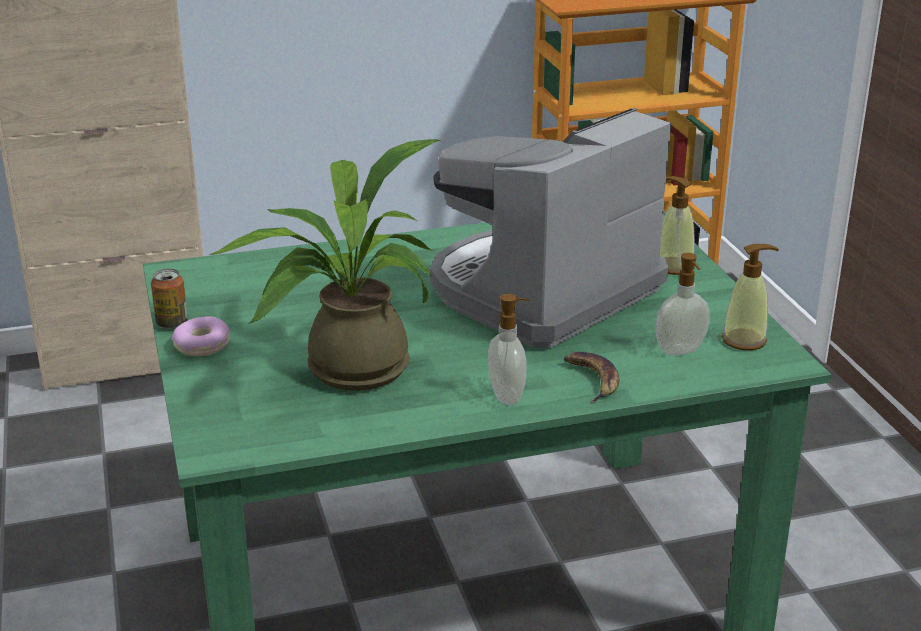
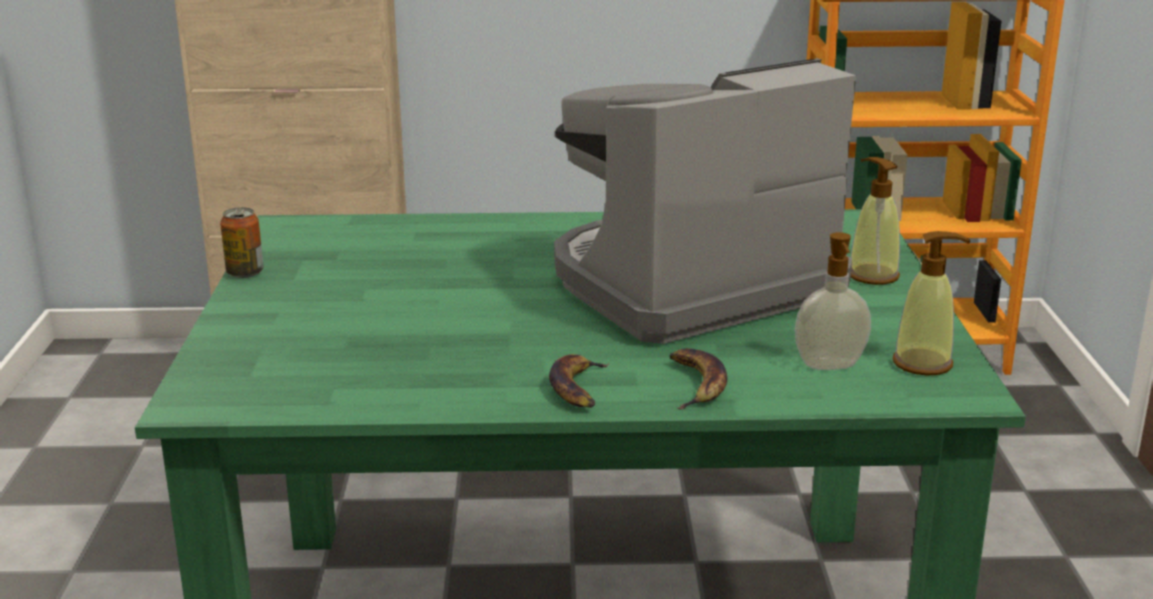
camera: 15 degrees right, 5 degrees down
(202, 346) = (261, 297): donut -> none
(344, 369) = (402, 338): potted plant -> none
(508, 395) = (579, 388): soap dispenser -> banana

